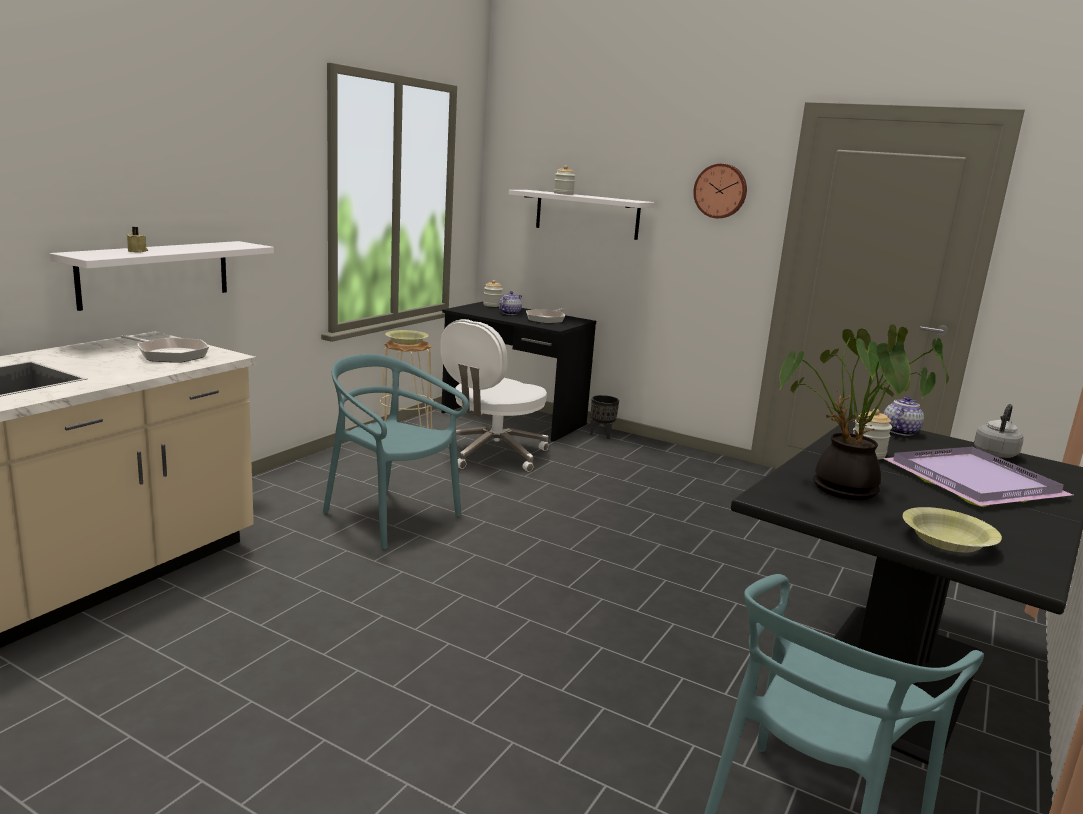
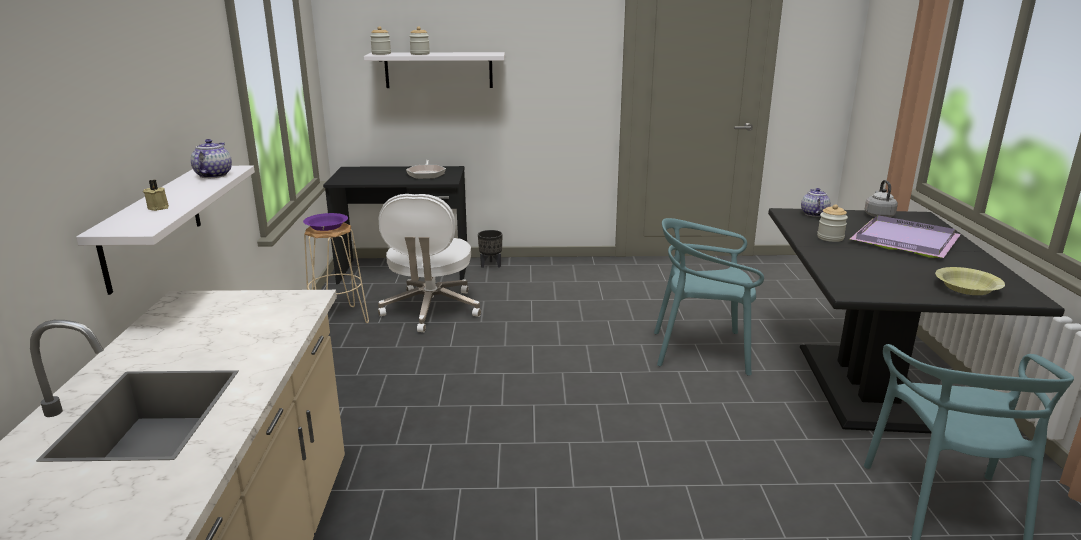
camera: 30 degrees left, 5 degrees up
(169, 354) = (252, 314): frying pan -> none
(390, 517) = (425, 398): turquoise chair -> turquoise chair (701, 351)
(406, 342) = (326, 227): yellow bowl -> purple bowl
(492, 305) = (357, 169): jar -> jar (381, 54)
(509, 313) = (387, 175): teapot -> teapot (213, 175)
(720, 191) = (564, 36): wall clock -> none
(840, 490) = (867, 271): potted plant -> none

